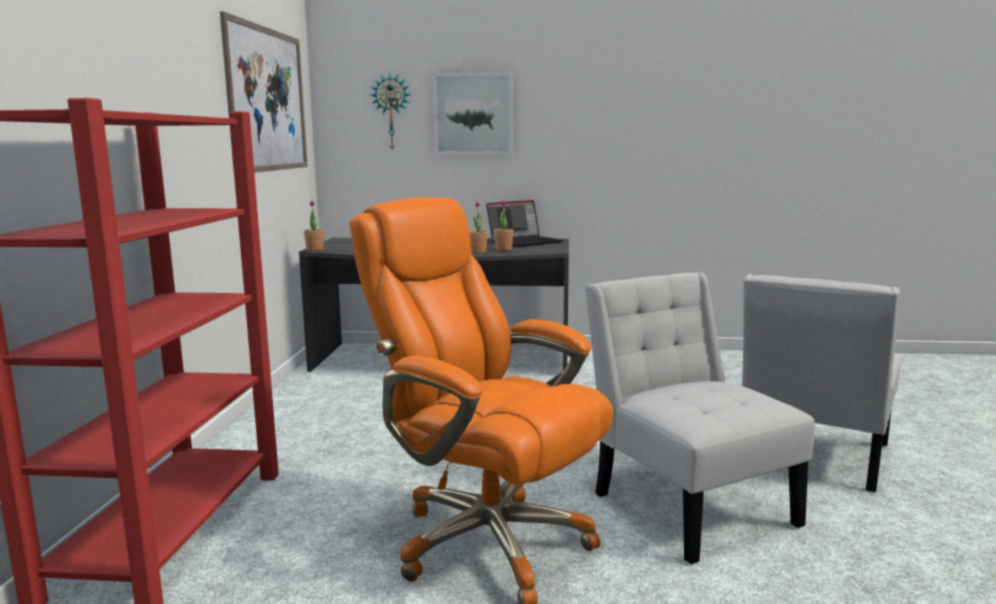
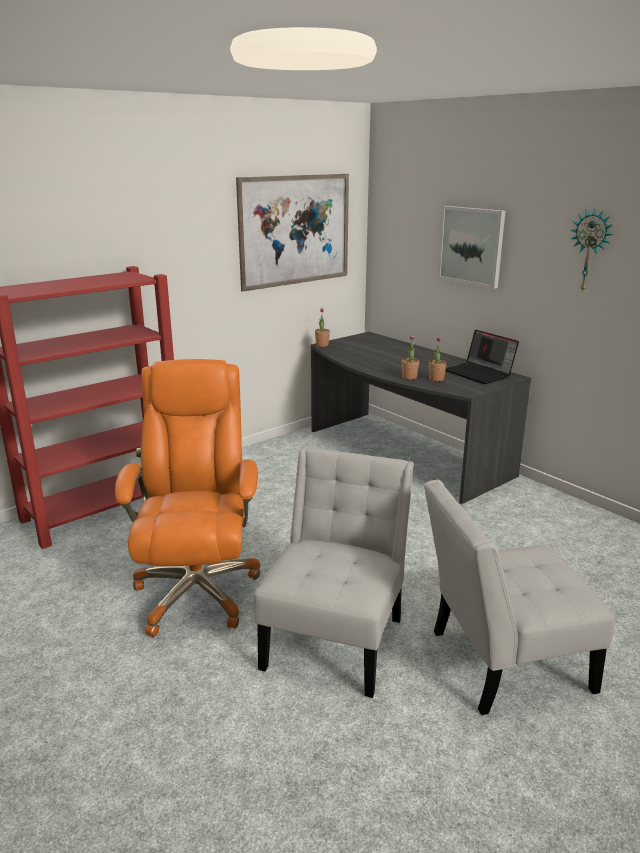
camera: 45 degrees right, 10 degrees up
(391, 112) = (415, 236): wall clock -> wall clock (590, 250)
(525, 242) = (479, 373): laptop -> laptop turned 45 degrees clockwise

